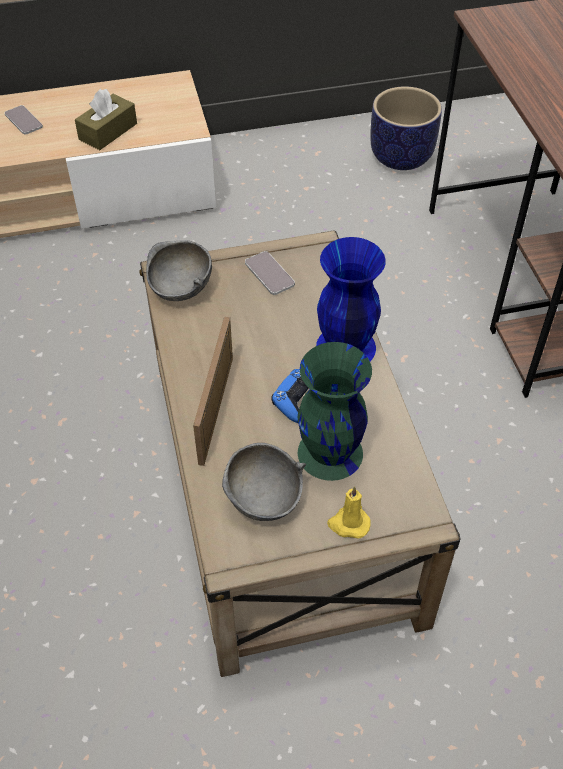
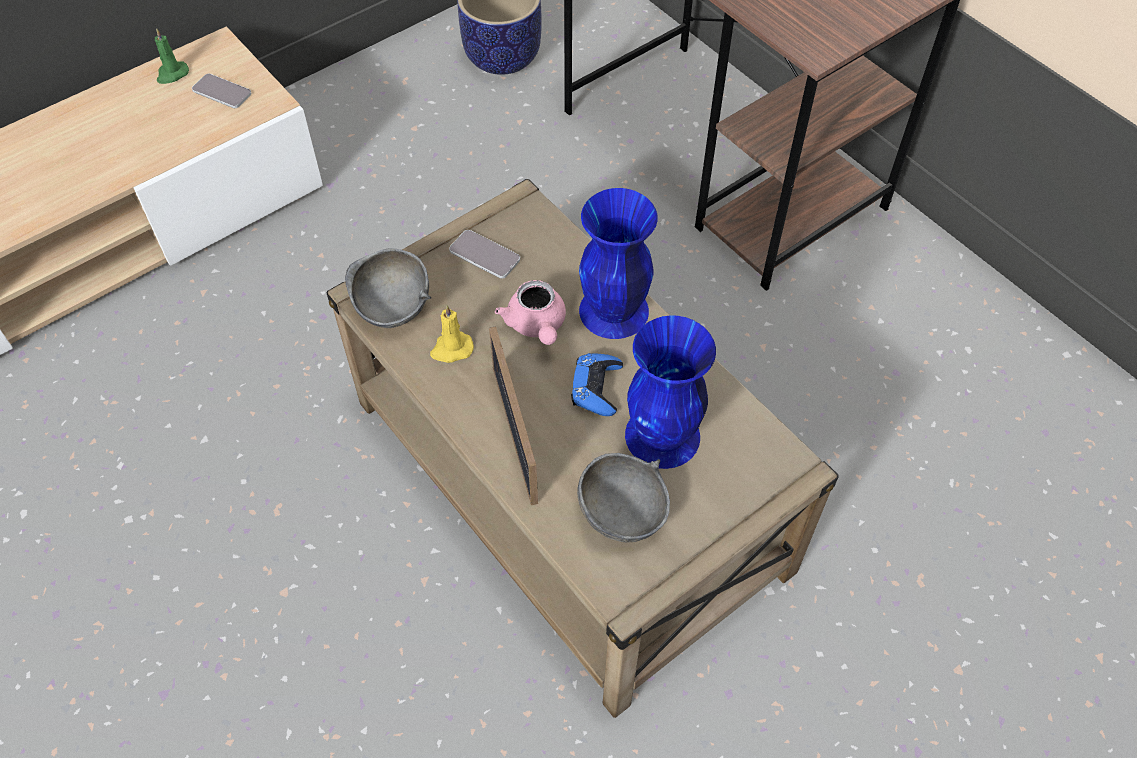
camera: 25 degrees left, 5 degrees up
(23, 121) = (49, 155): phone -> phone (222, 92)
(108, 131) = (169, 136): brown tissue box -> none
(134, 91) = (172, 74): none -> green candle
(279, 337) = (536, 326): none -> pink teapot
(329, 453) = (662, 437): green vase -> blue vase
(348, 524) = (723, 505): yellow candle -> yellow candle (451, 349)

